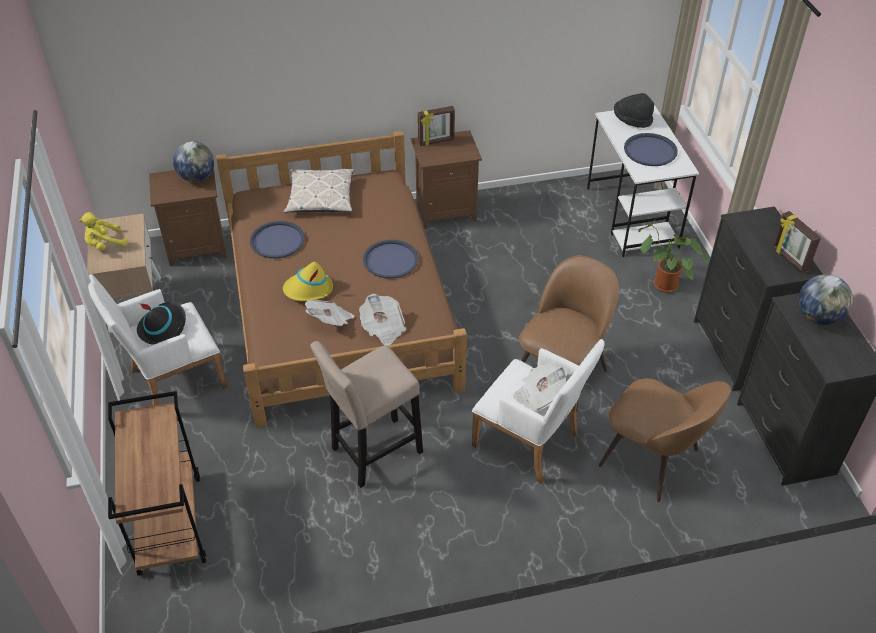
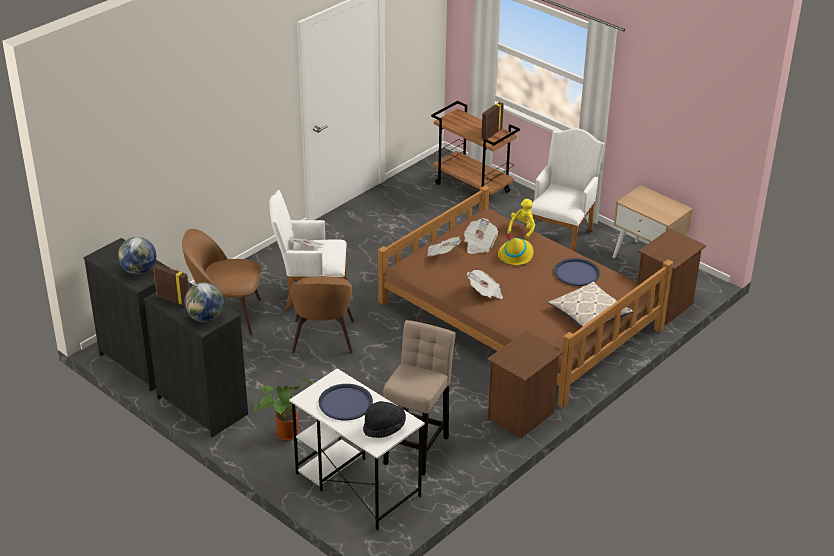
camera: 145 degrees right, 10 degrees down
(105, 245) = (658, 201): yellow plush toy -> yellow plush toy (522, 229)
(163, 327) = (567, 196): black hat -> none
(197, 177) = (670, 255): globe -> globe (205, 318)
(372, 453) = (401, 252): beige stool -> beige stool (417, 447)
(390, 260) = (485, 293): blue tray -> newspaper
(436, 141) = (539, 356): picture frame -> picture frame (491, 134)

